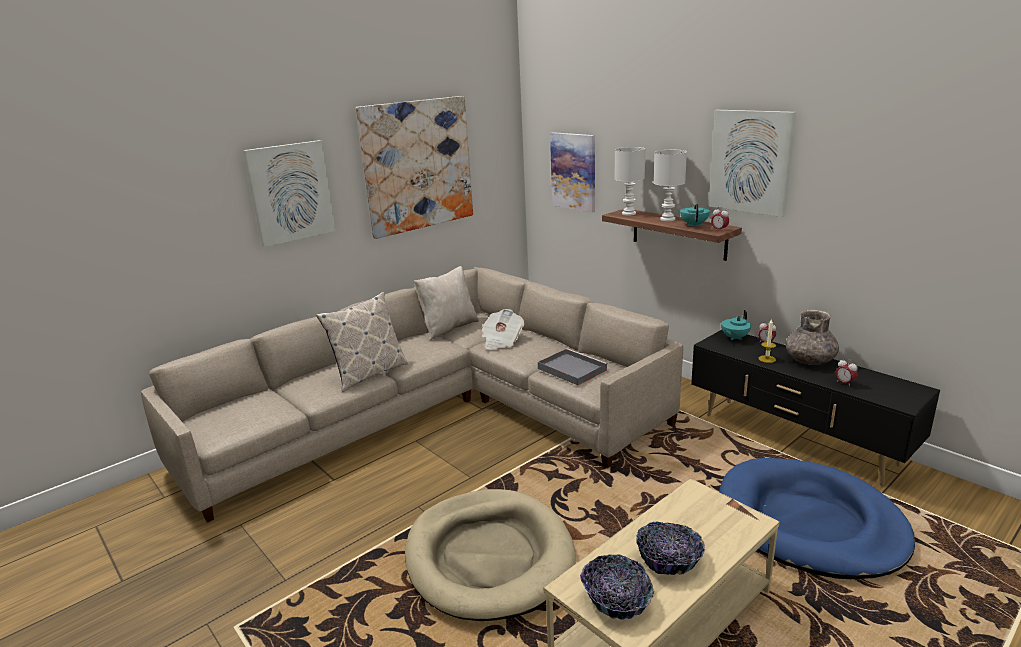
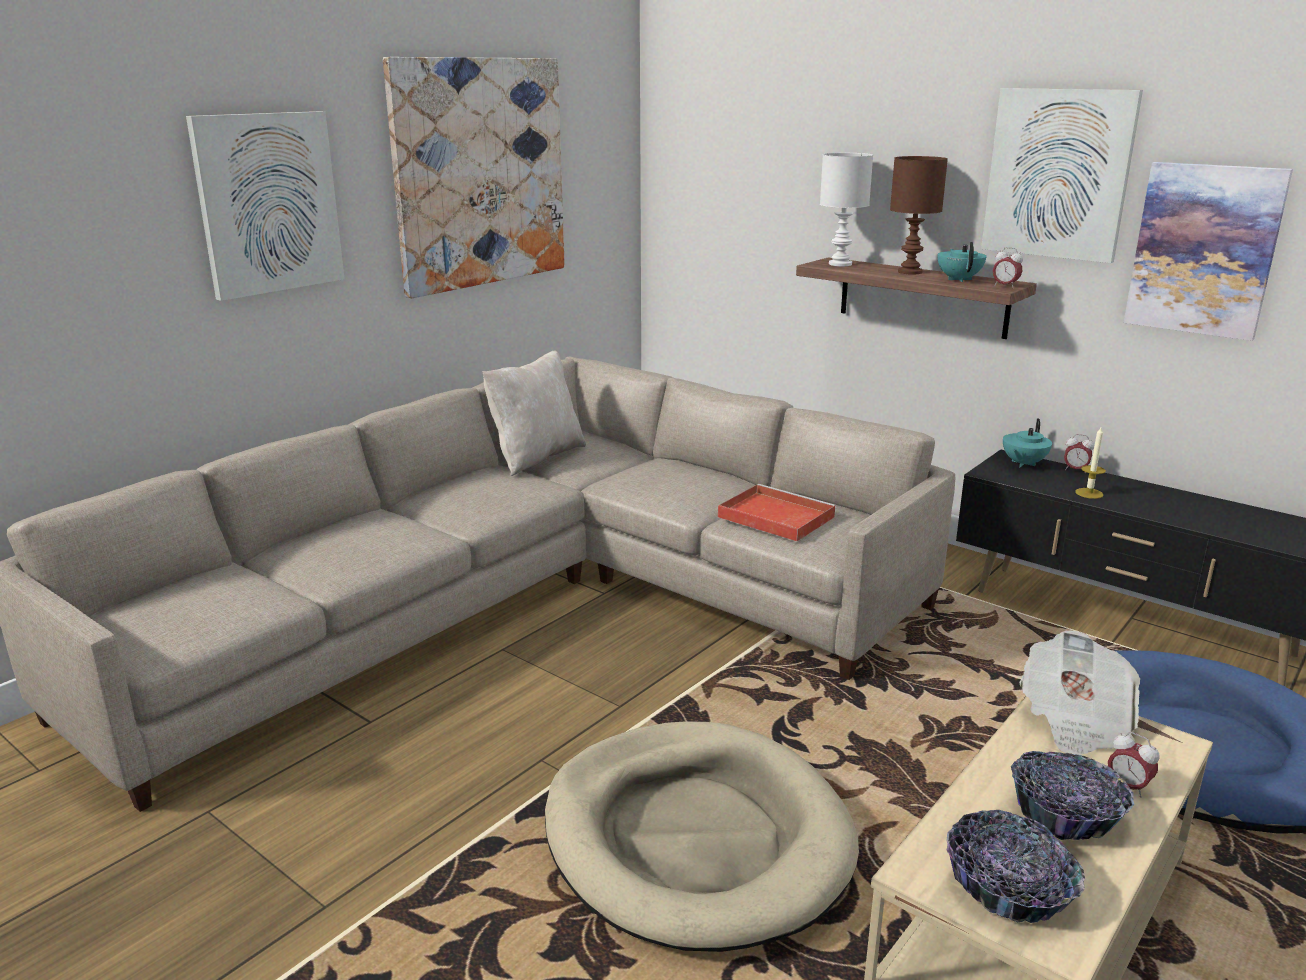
camera: 10 degrees left, 0 degrees up
(369, 374) = (418, 532): pillow -> none
(501, 341) = (637, 476): newspaper -> newspaper (1075, 721)
(571, 369) = (774, 516): grey tray -> red tray
(573, 171) = (735, 197): picture -> picture (1204, 250)
(667, 219) = (909, 272): white table lamp -> brown table lamp
(810, 360) = (1155, 493): grey vase -> none
(844, 383) = (1224, 526): alarm clock -> alarm clock (1127, 787)

